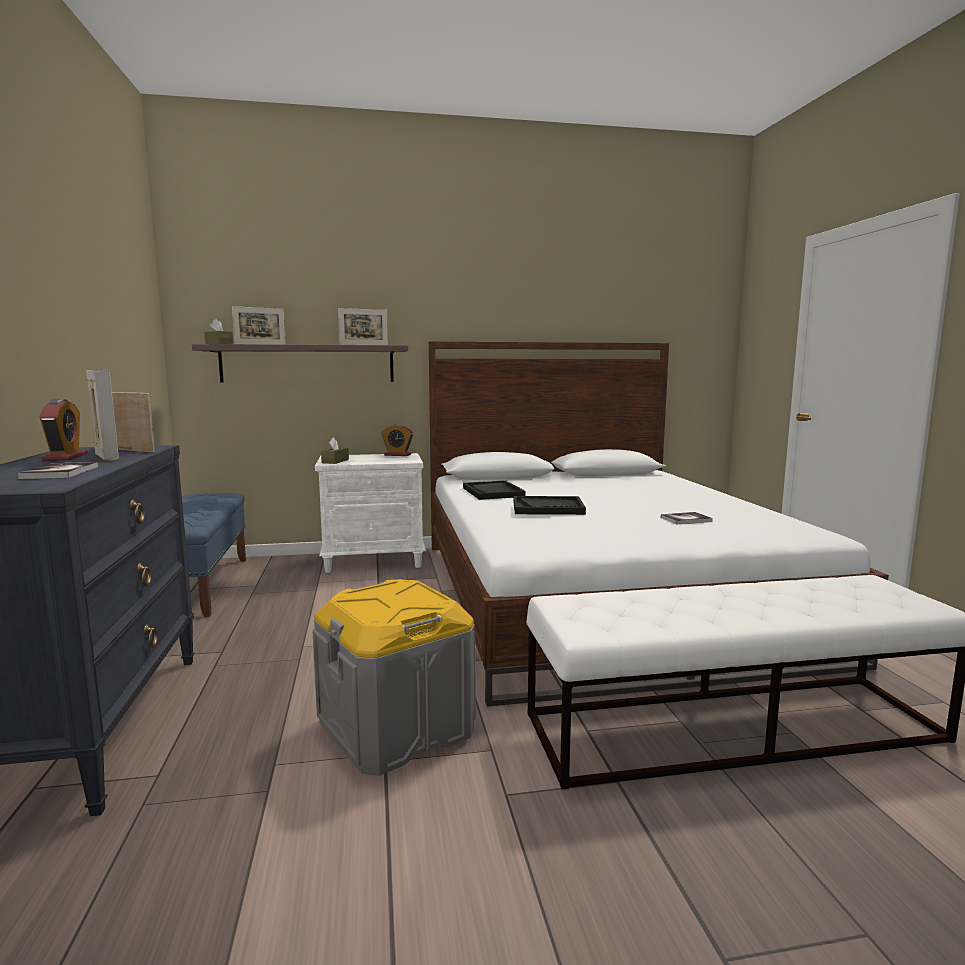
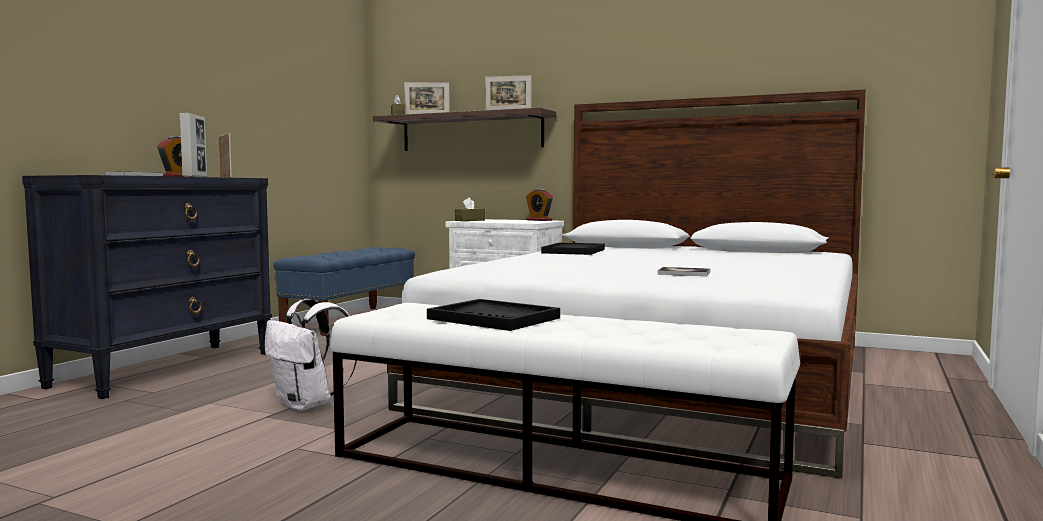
camera: 35 degrees right, 5 degrees down
(396, 727) = (308, 405): grey storage box -> white backpack
(548, 508) = (571, 258): black tray -> black tray (494, 318)

